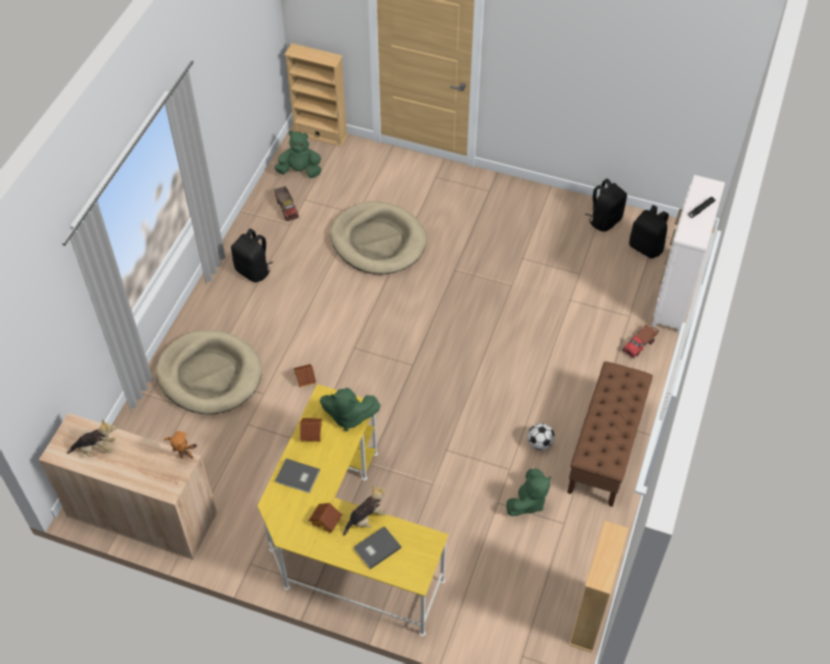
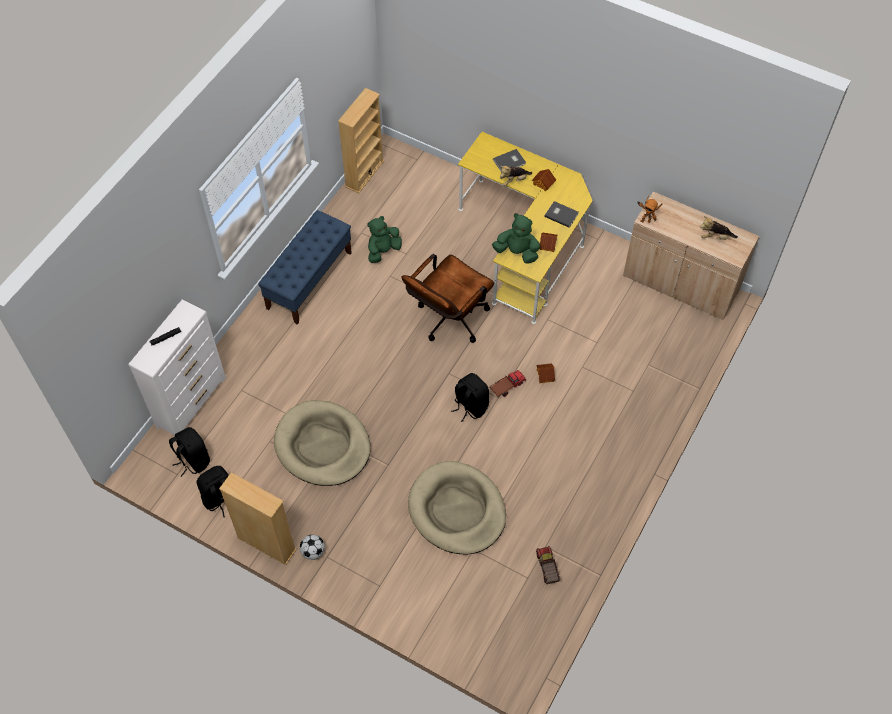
camera: 170 degrees left, 5 degrees up
(210, 375) = (629, 391): beige dog bed -> beige dog bed (323, 445)
(254, 271) = (586, 494): black backpack -> black backpack (470, 406)
(300, 171) = (528, 620): green plush toy -> none
(320, 134) = (499, 674): beige bookcase -> beige bookcase (266, 544)
(425, 423) = (448, 321): none -> brown office chair
(539, 443) = (360, 291): football -> football (313, 552)
(605, 448) = (309, 280): brown bench -> blue bench
(640, 344) = (243, 362): toy truck -> toy truck (507, 386)

